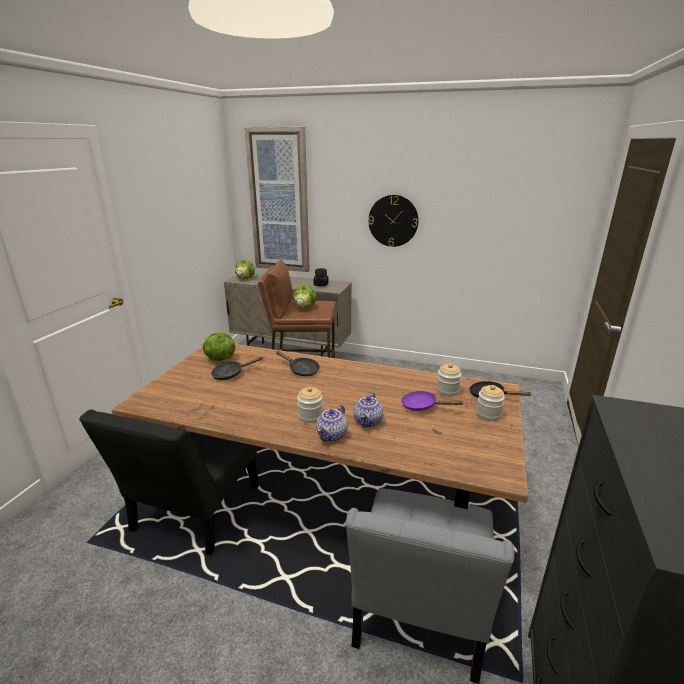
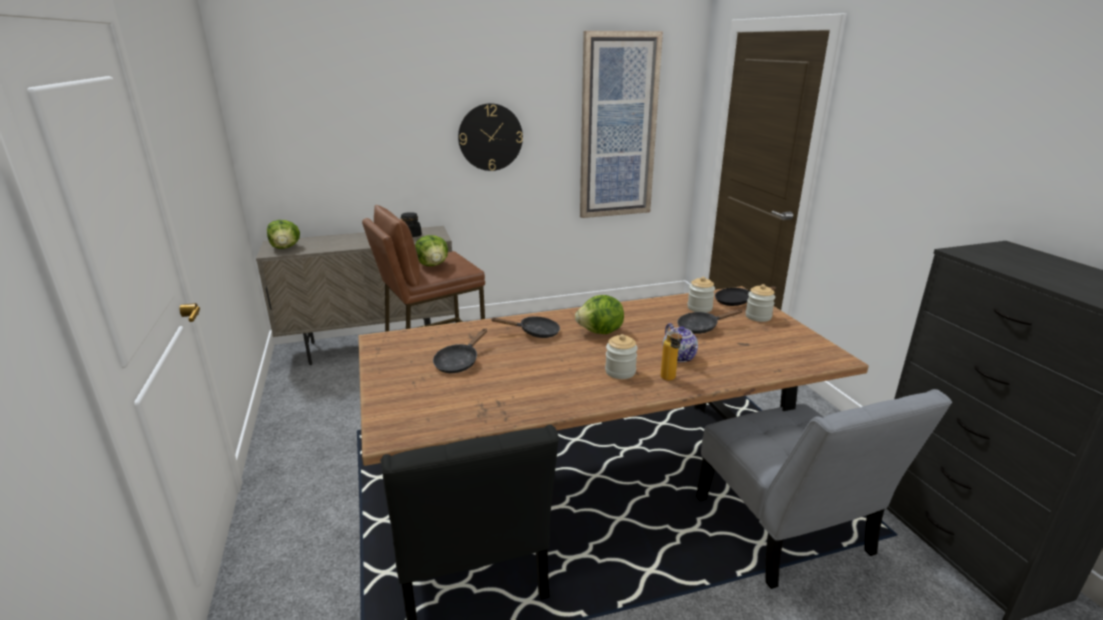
camera: 35 degrees left, 0 degrees up
(219, 359) = (412, 352): lettuce -> lettuce (600, 332)
(279, 202) = (318, 125): picture -> picture (618, 127)
(332, 436) = (669, 380): teapot -> bottle
(422, 406) = (701, 327): purple frying pan -> black frying pan

